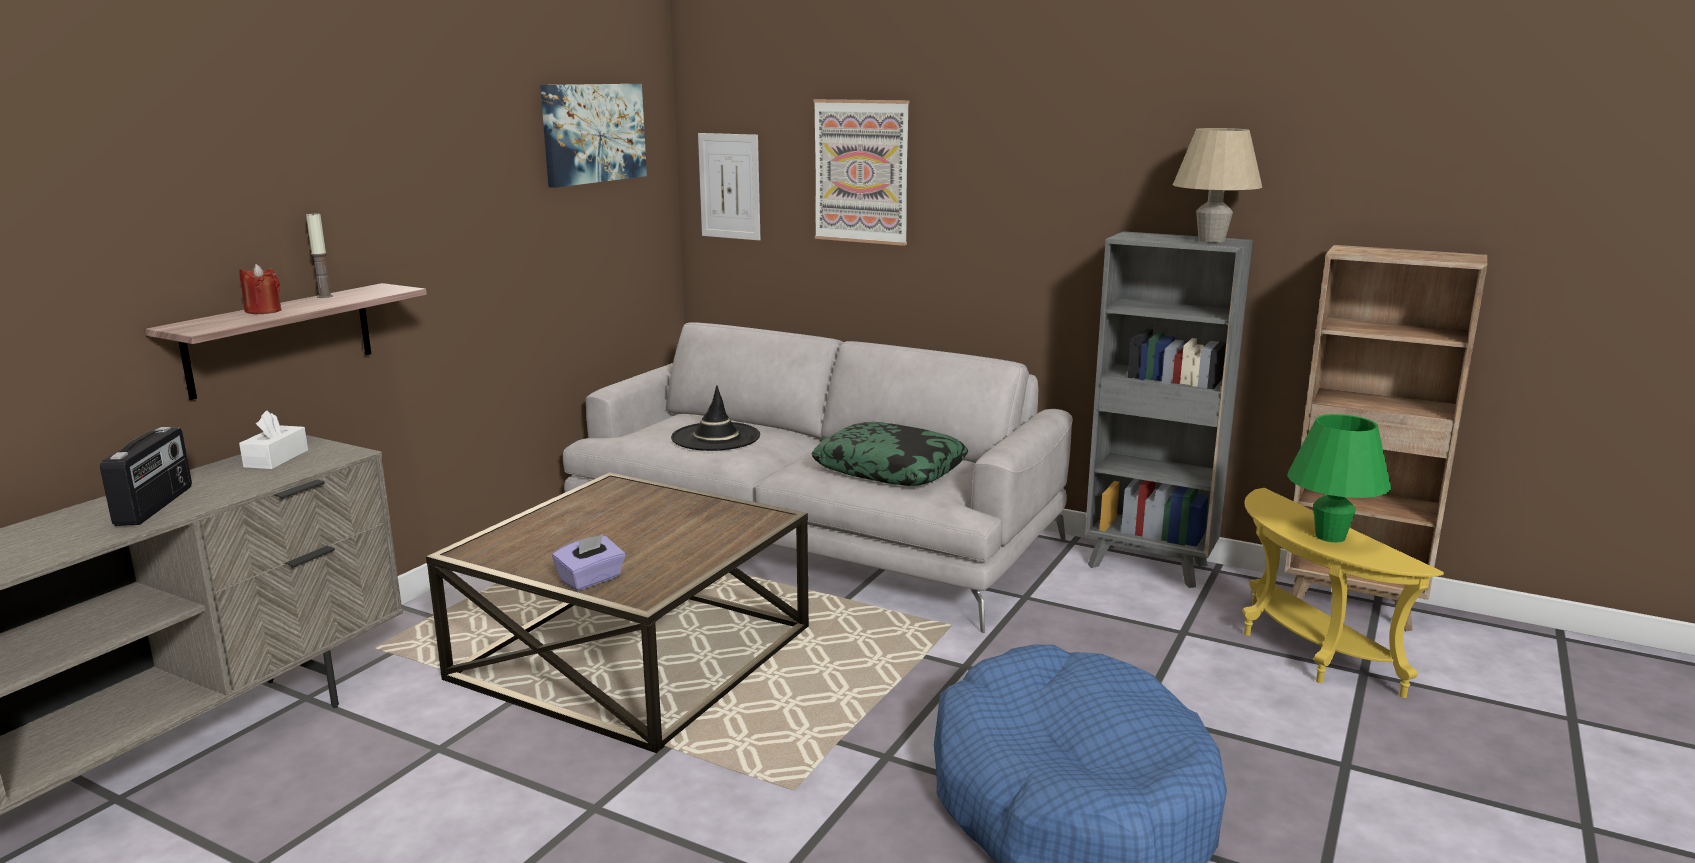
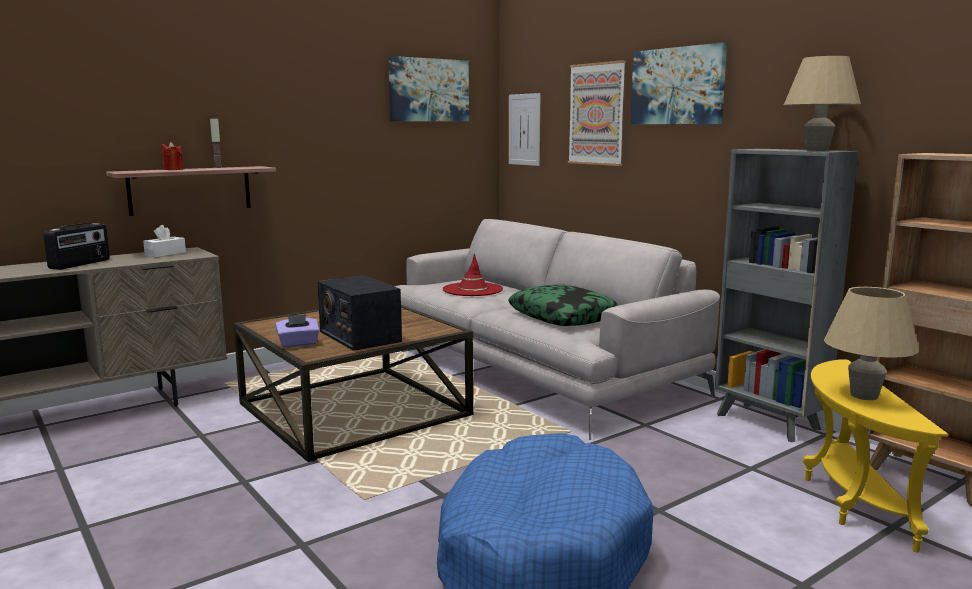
camera: 25 degrees right, 5 degrees down
(664, 549) = (359, 336): none -> radio
(715, 437) = (472, 290): black hat -> red hat
(994, 142) = (677, 86): none -> picture
(1330, 536) = (864, 395): green table lamp -> beige table lamp

